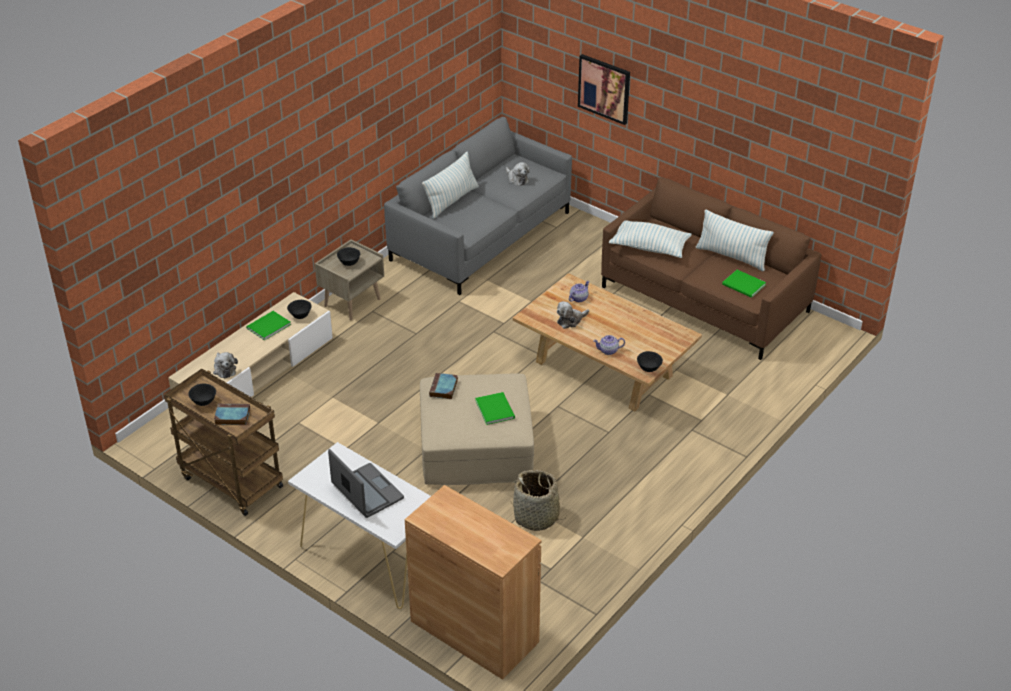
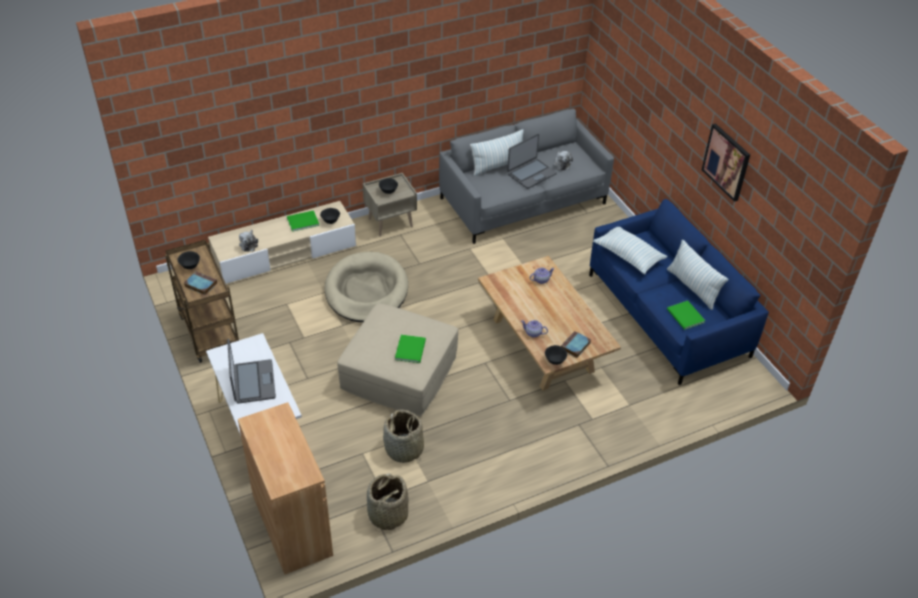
camera: 25 degrees right, 5 degrees up
(378, 379) = (366, 291): none -> beige dog bed
(443, 388) = (384, 318): book -> book (575, 346)
(493, 198) = (531, 174): none -> laptop
(565, 583) = (387, 515): none -> basket
(570, 320) = (521, 296): plush toy -> none
(604, 88) = (645, 109): picture -> picture (726, 162)
(704, 299) = (667, 315): brown sofa -> blue sofa

